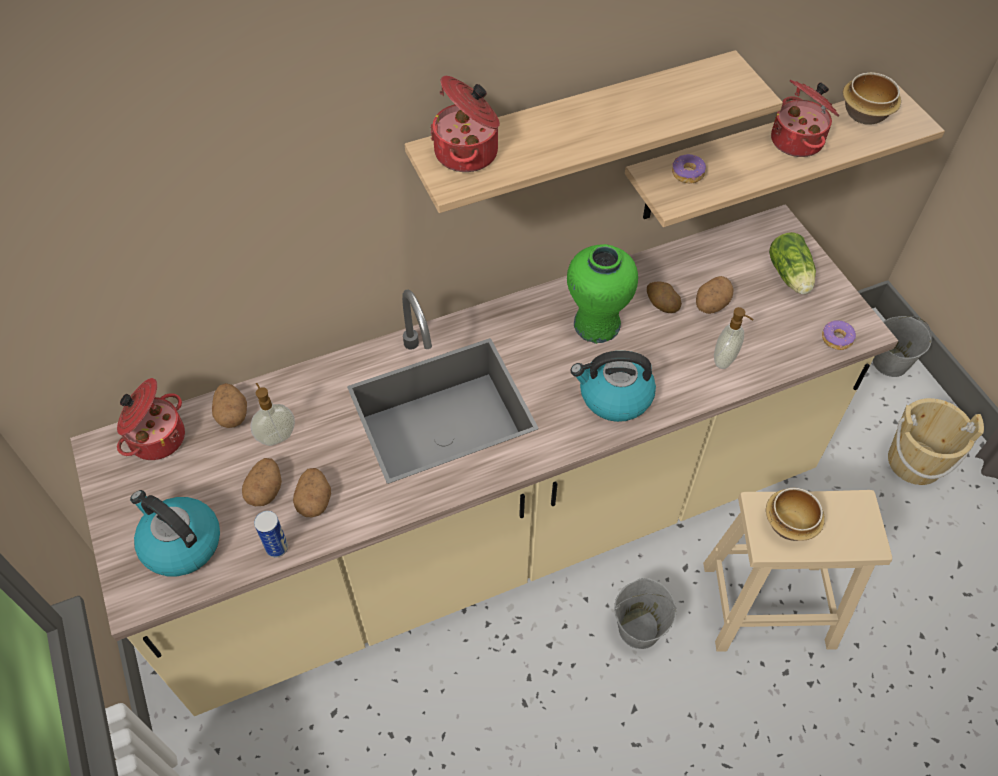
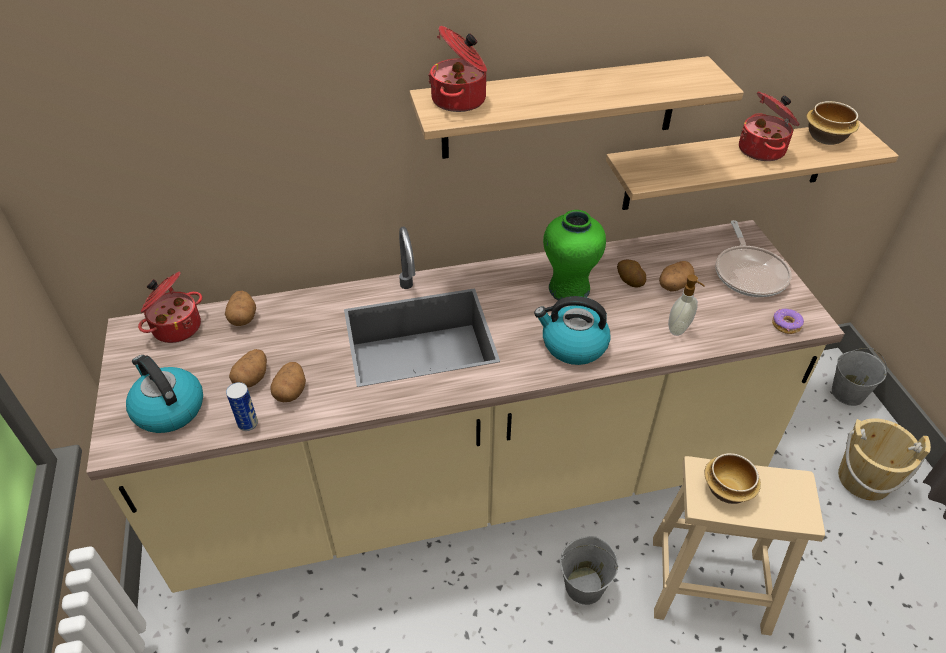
camera: 10 degrees right, 10 degrees down
(276, 436) = (274, 338): soap dispenser -> none
(687, 174) = (660, 163): donut -> none
(790, 277) = (749, 273): lettuce -> frying pan

